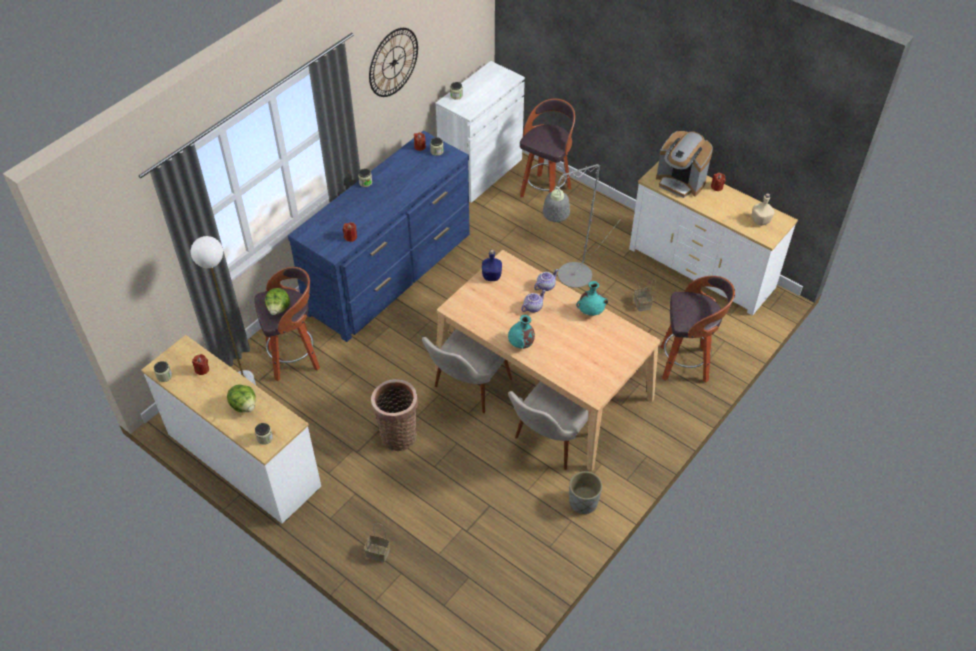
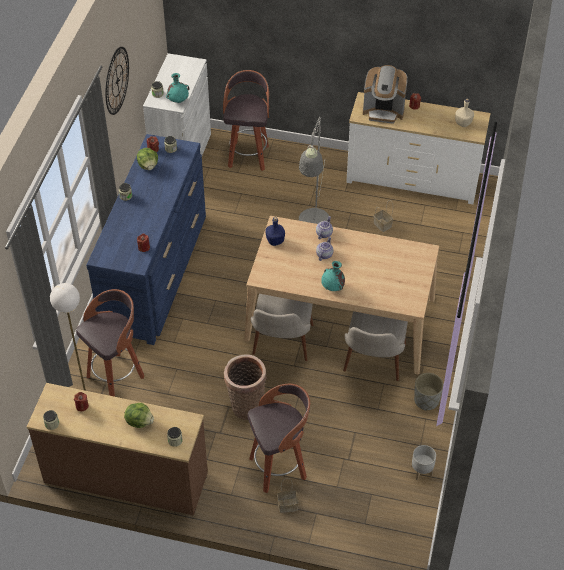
camera: 25 degrees left, 0 degrees up
(243, 460) = (126, 478): white dresser -> brown dresser
(279, 308) = (107, 332): lettuce -> lettuce (148, 166)
(534, 575) = (422, 471): none -> grey planter
(591, 312) = (372, 242): turquoise vase -> turquoise vase (178, 100)
(686, 364) = (443, 261): stool -> stool (279, 467)

